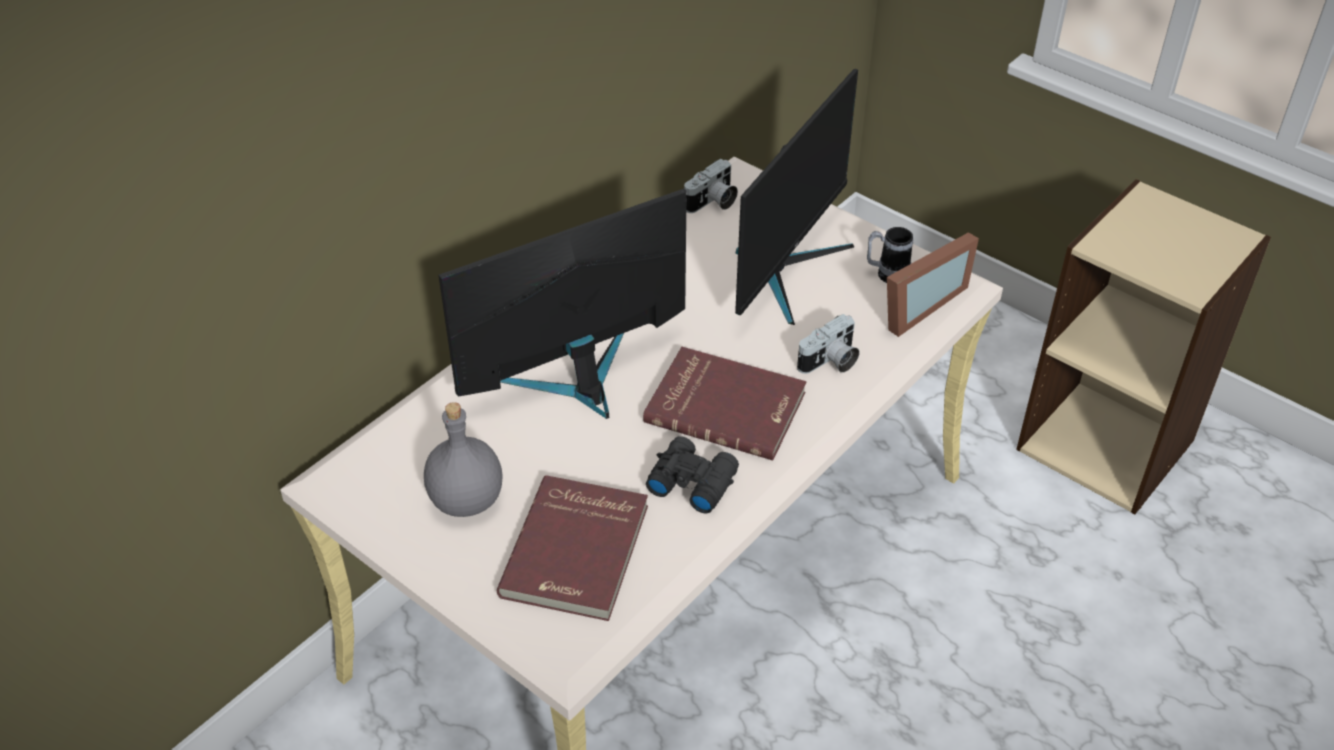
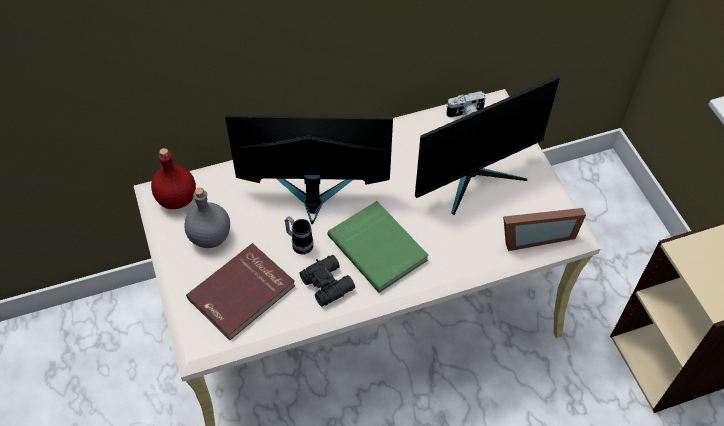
camera: 30 degrees right, 10 degrees up
(371, 472) = (177, 198): none -> red bottle
(726, 406) = (379, 247): red book -> green book
(830, 362) = (456, 248): camera -> none
(886, 275) = (532, 208): mug -> mug (299, 243)

